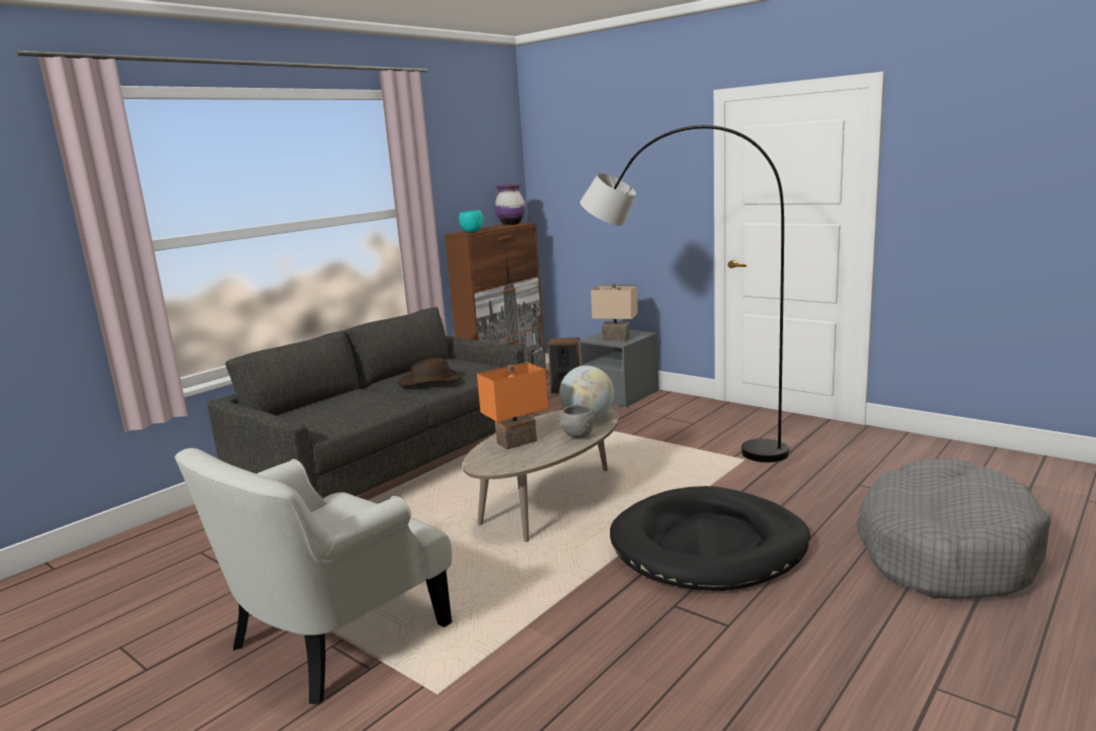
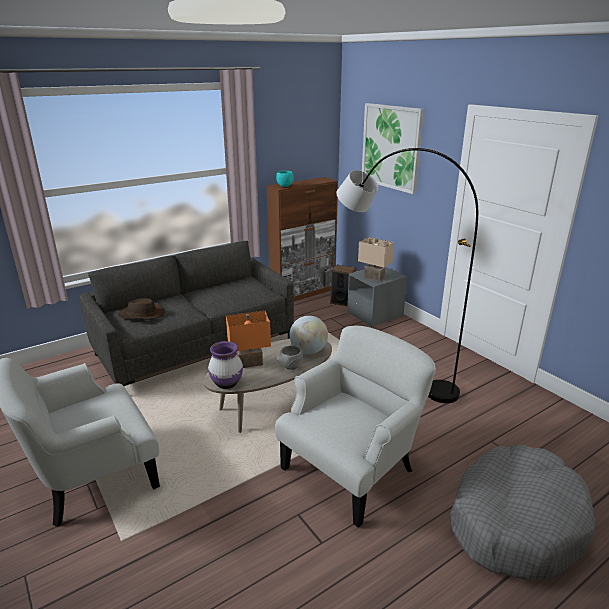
camera: 15 degrees right, 10 degrees up
(430, 381) = (221, 299): brown hat -> brown hat (141, 315)
(511, 224) = (320, 179): purple vase -> purple vase (226, 384)
(608, 165) = (391, 147): none -> picture
(709, 545) = (351, 468): black dog bed -> white armchair

